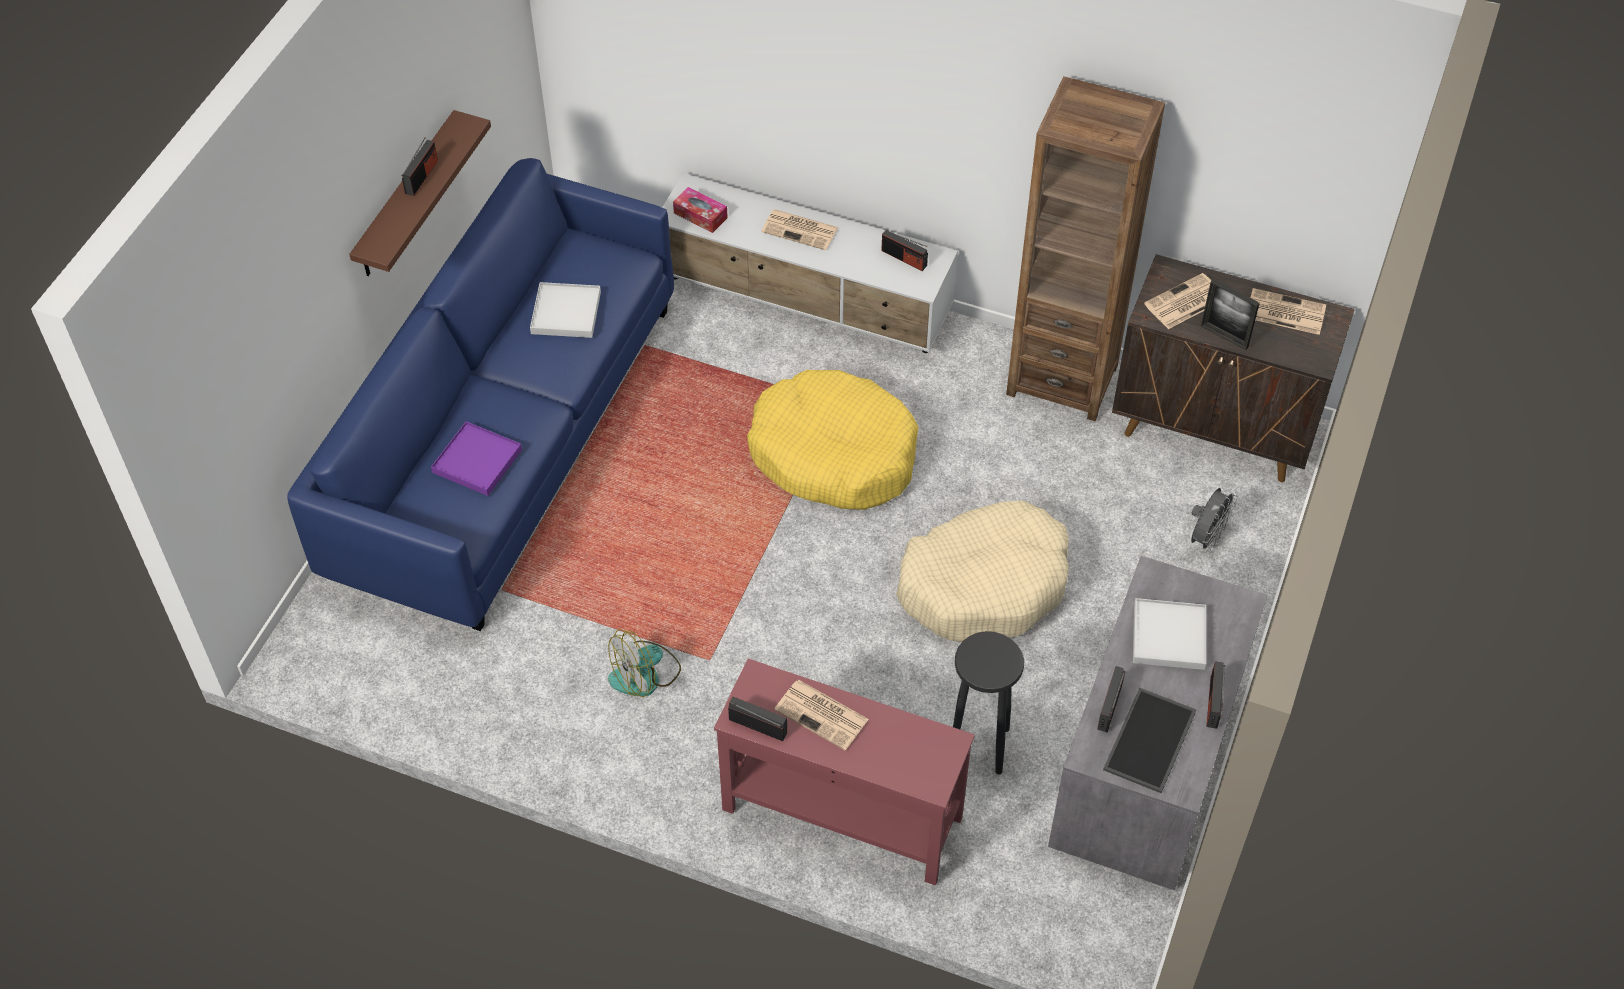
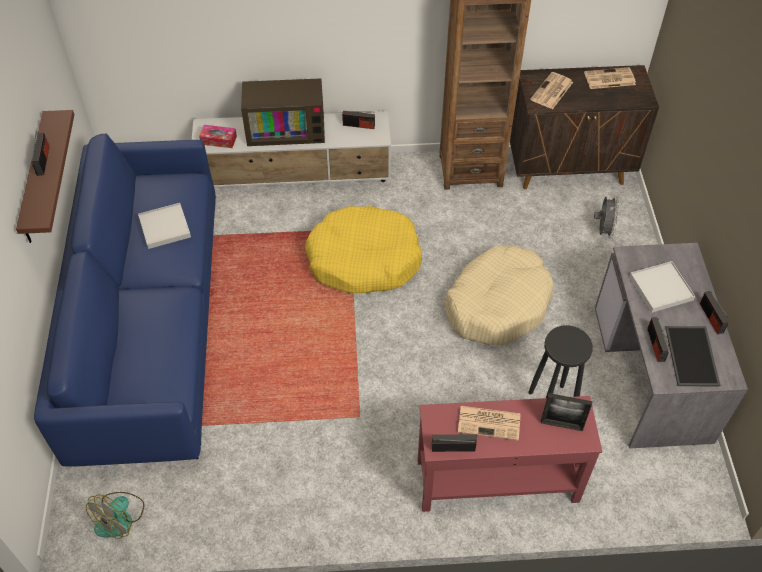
camera: 25 degrees left, 0 degrees up
(477, 461) = (155, 344): purple tray -> none
(645, 675) = (324, 443): fan -> fan (120, 518)
(801, 230) = (286, 129): newspaper -> television
(1224, 336) = (586, 103): picture frame -> picture frame (561, 425)

